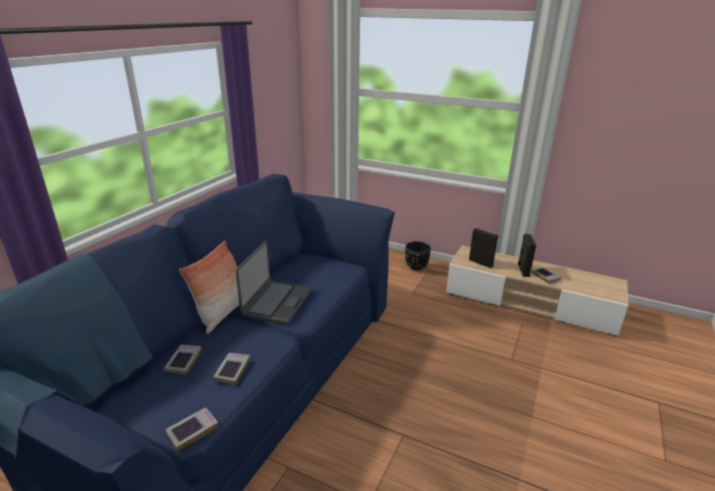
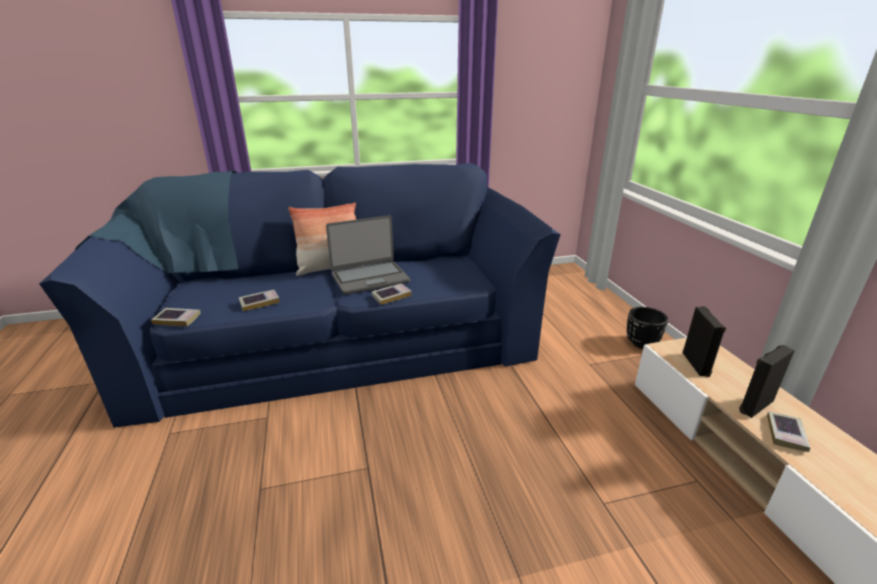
camera: 50 degrees right, 0 degrees up
(183, 361) = (254, 283): book -> book (391, 296)

